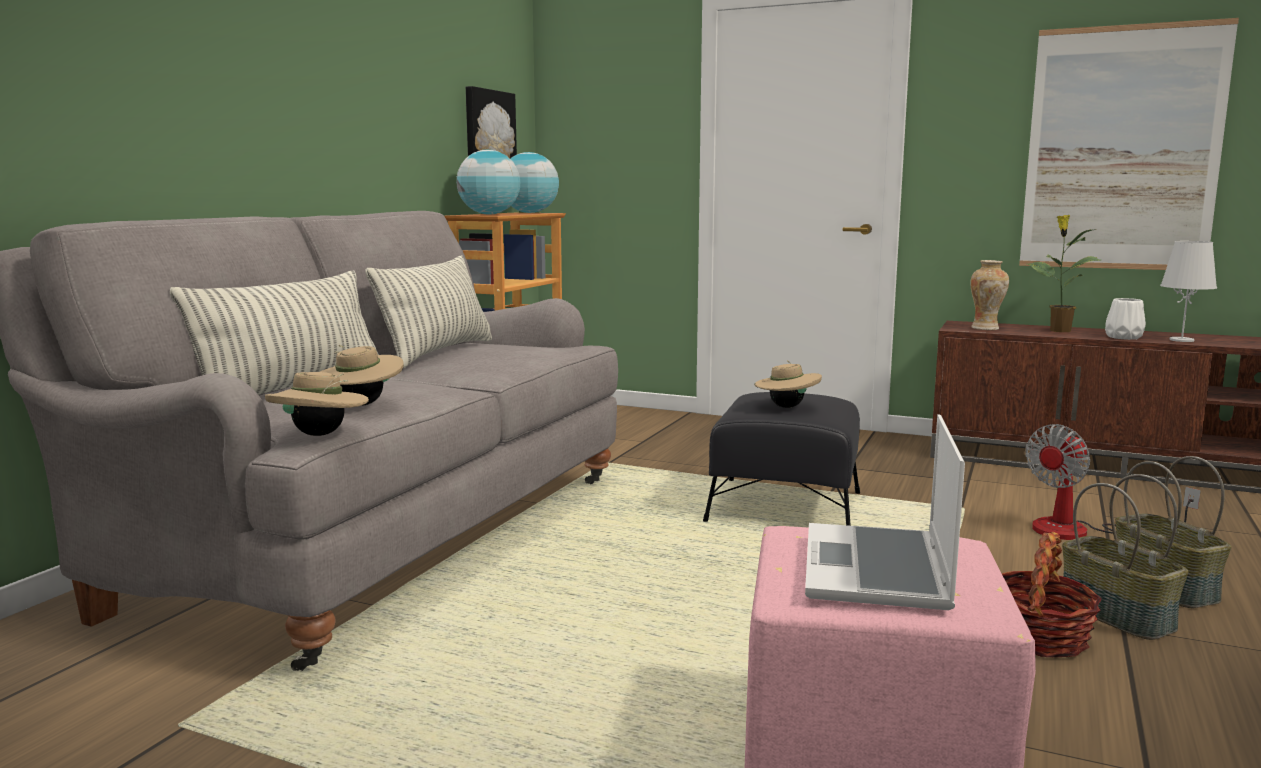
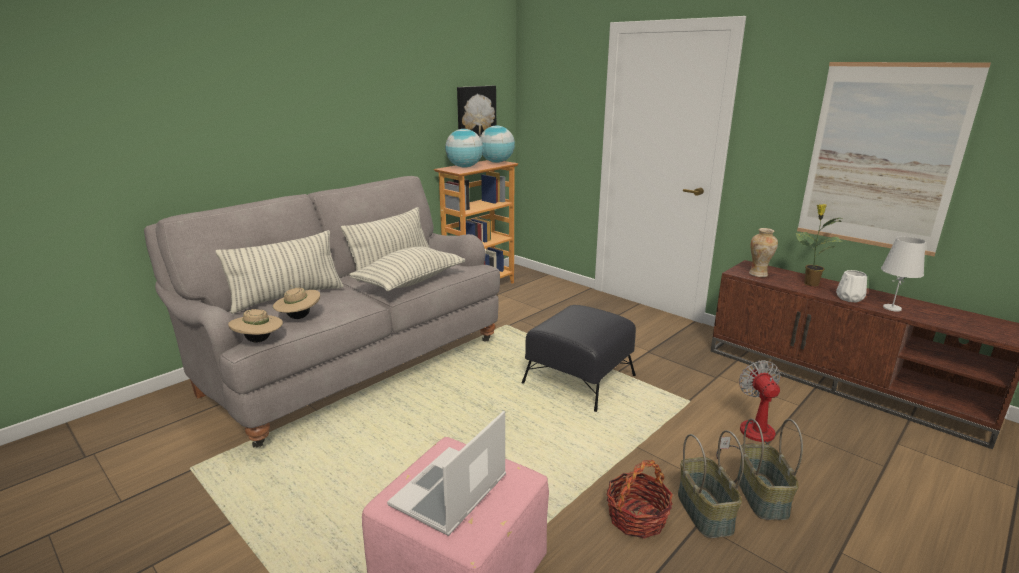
camera: 20 degrees right, 10 degrees up
(499, 362) = (410, 282): none -> pillow
(786, 407) = (575, 325): beige hat -> none
(1080, 532) = (750, 437): fan -> fan turned 105 degrees clockwise

